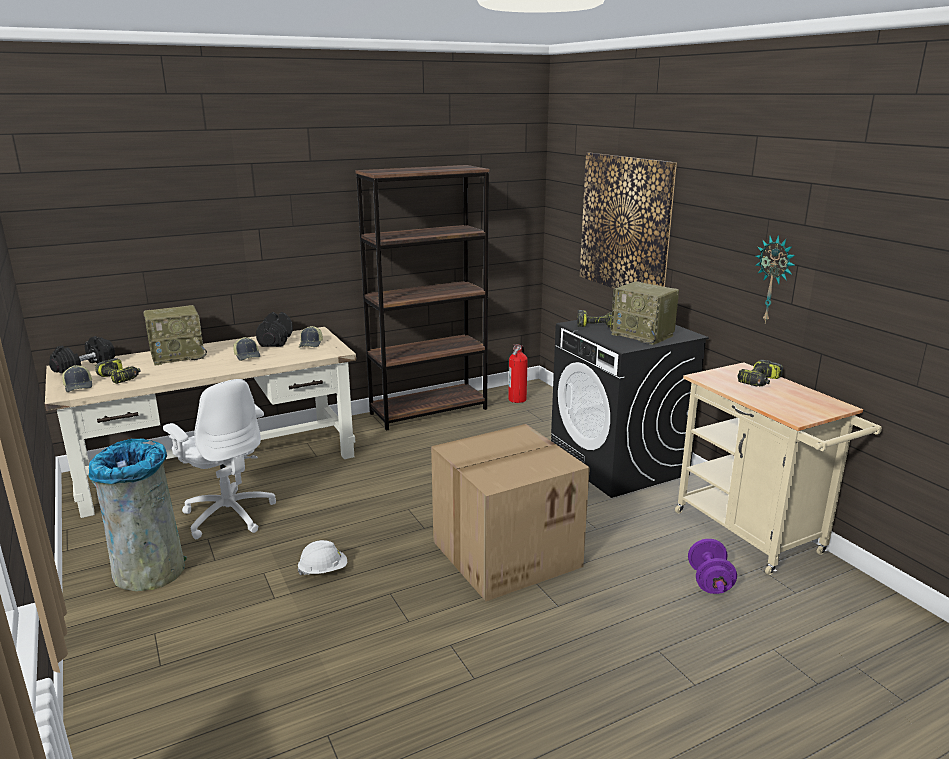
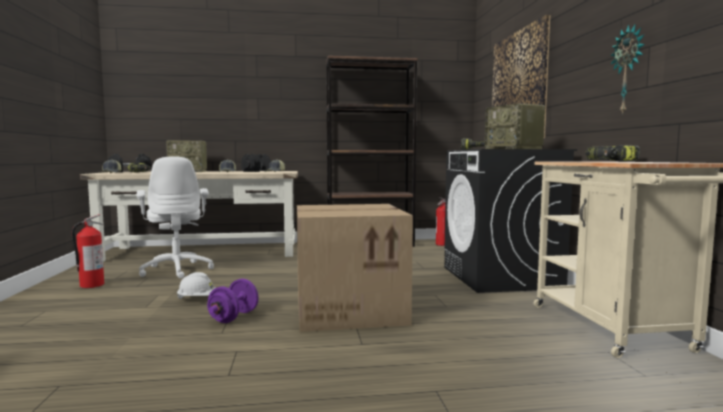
camera: 20 degrees right, 15 degrees down
(148, 570) = (91, 285): grey trash can -> fire extinguisher
(709, 582) = (538, 352): purple dumbbell -> purple dumbbell (234, 317)

